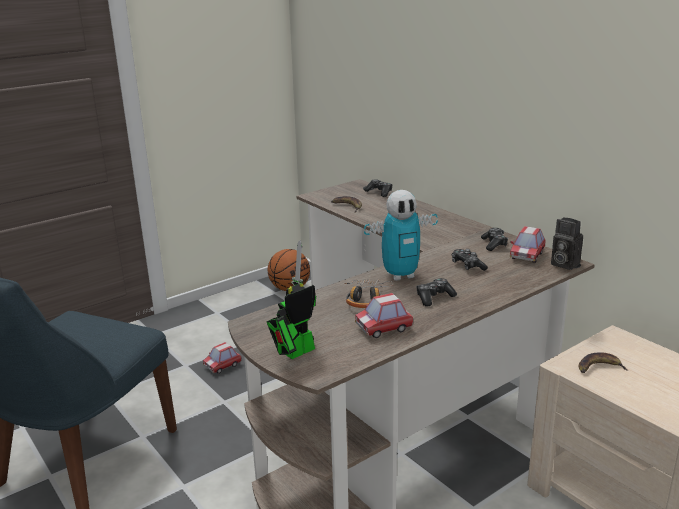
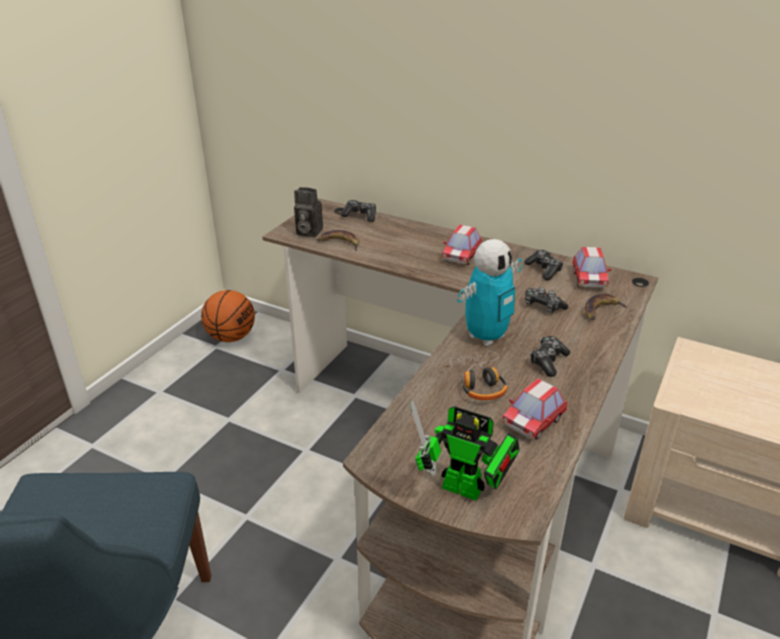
camera: 25 degrees left, 10 degrees up
(222, 365) = (214, 466): toy car -> toy car (461, 256)
(295, 353) = (468, 490): toy robot -> toy robot turned 90 degrees counterclockwise
(563, 264) = (632, 284): camera -> camera (307, 232)
(599, 367) = (707, 394): banana -> banana (601, 310)

